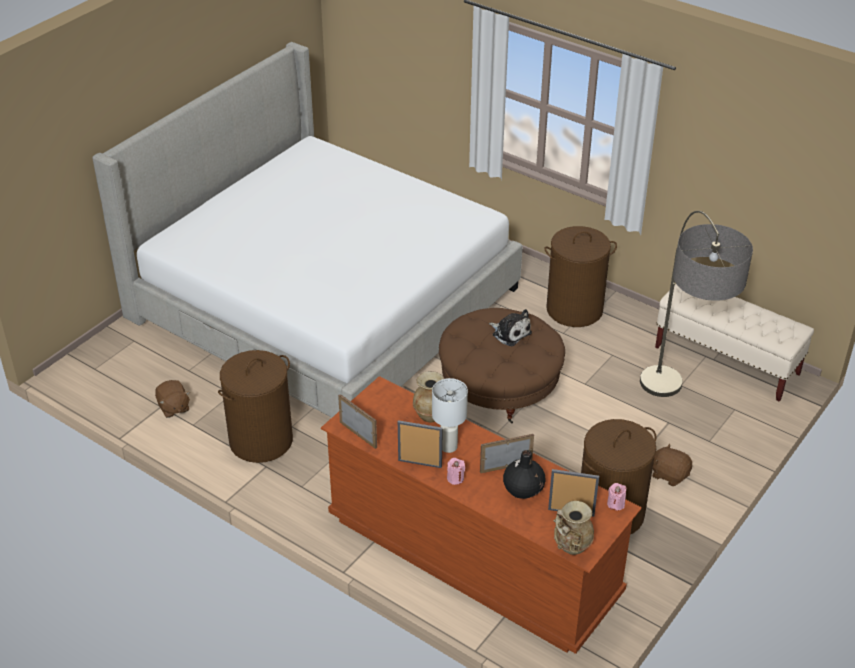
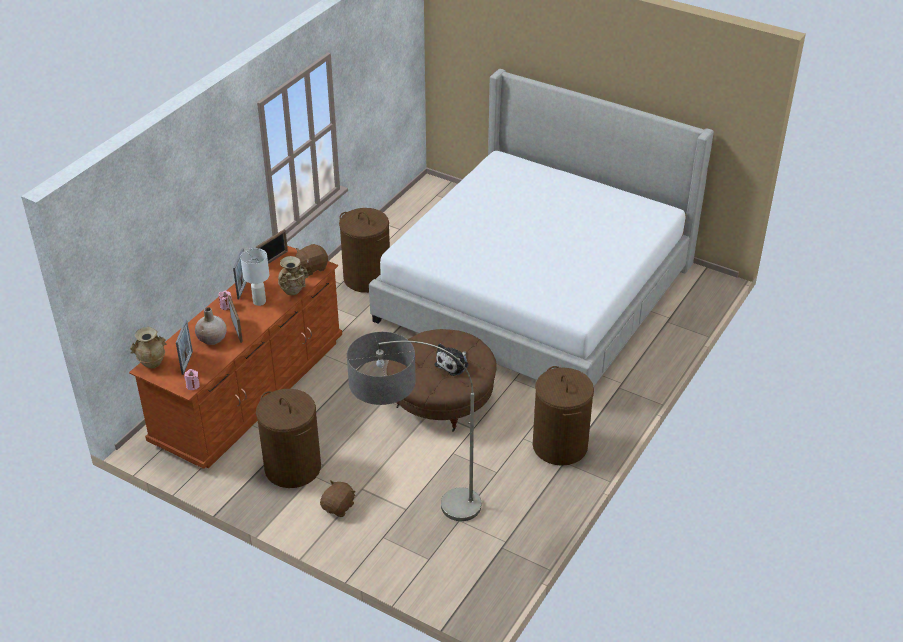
camera: 85 degrees right, 0 degrees up
(173, 407) = (399, 235): brown plush toy -> brown plush toy (311, 267)
(523, 489) = (212, 339): black vase -> beige vase
(727, 361) = (500, 558): beige bench -> none

